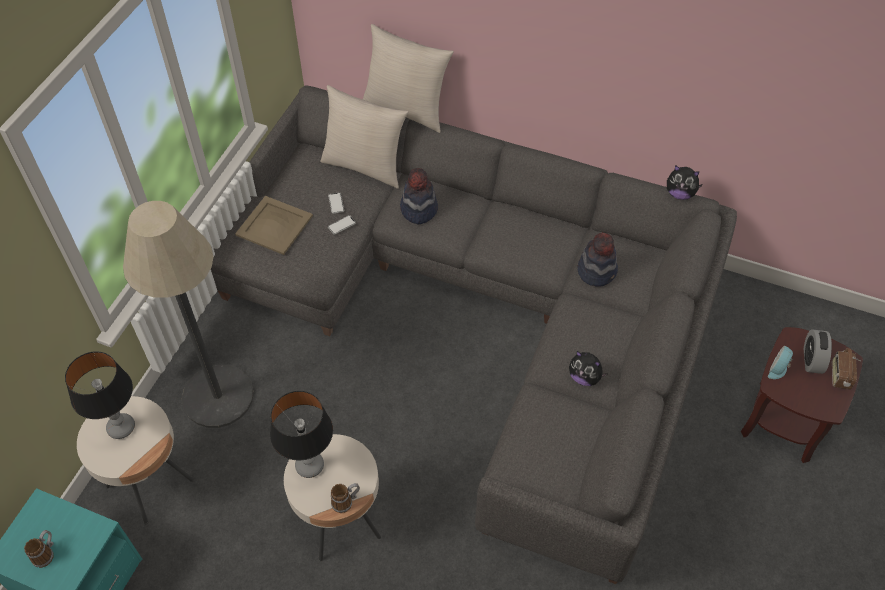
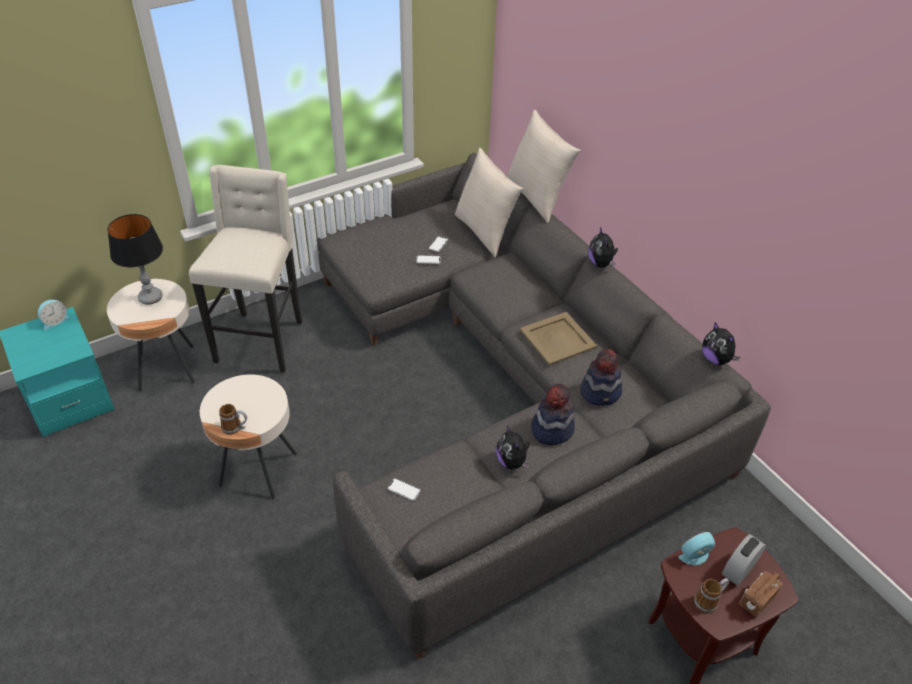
camera: 35 degrees right, 10 degrees down
(34, 515) = (55, 321): none -> alarm clock
(46, 553) = (36, 346): mug -> mug (709, 601)
(218, 396) = (261, 341): floor lamp -> beige stool
(274, 226) = (380, 237): beige tray -> beige tray (557, 339)
(309, 466) = (237, 390): table lamp -> none
(418, 209) = (496, 277): hat -> hat (552, 429)
(520, 151) = (601, 263): none -> plush toy
(527, 458) = (403, 490): none -> phone

